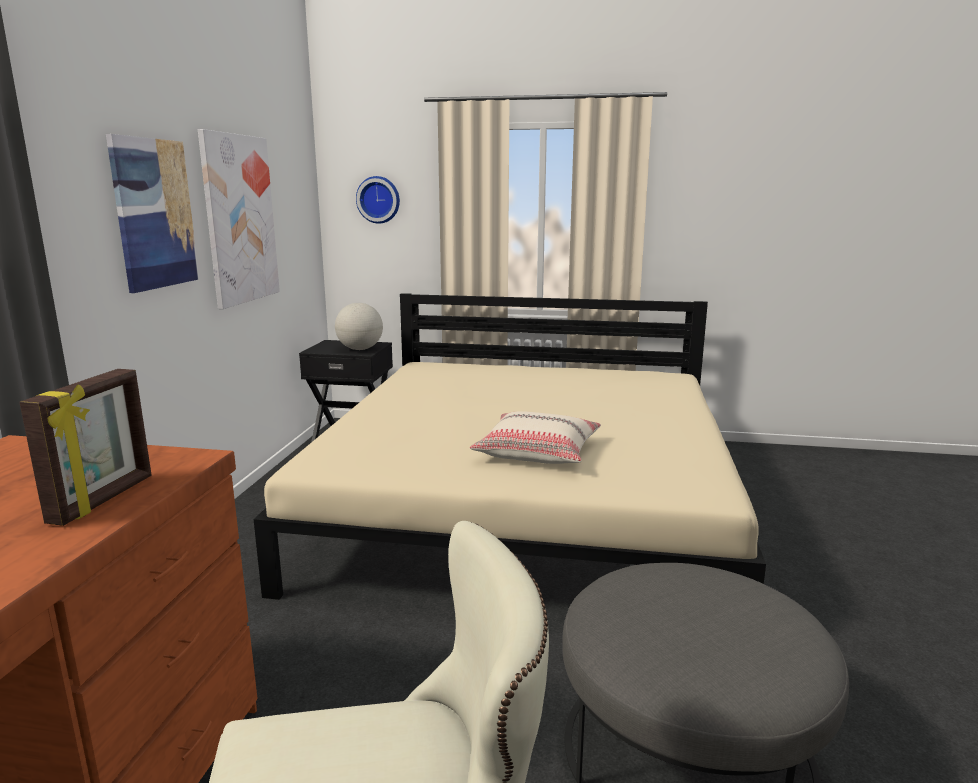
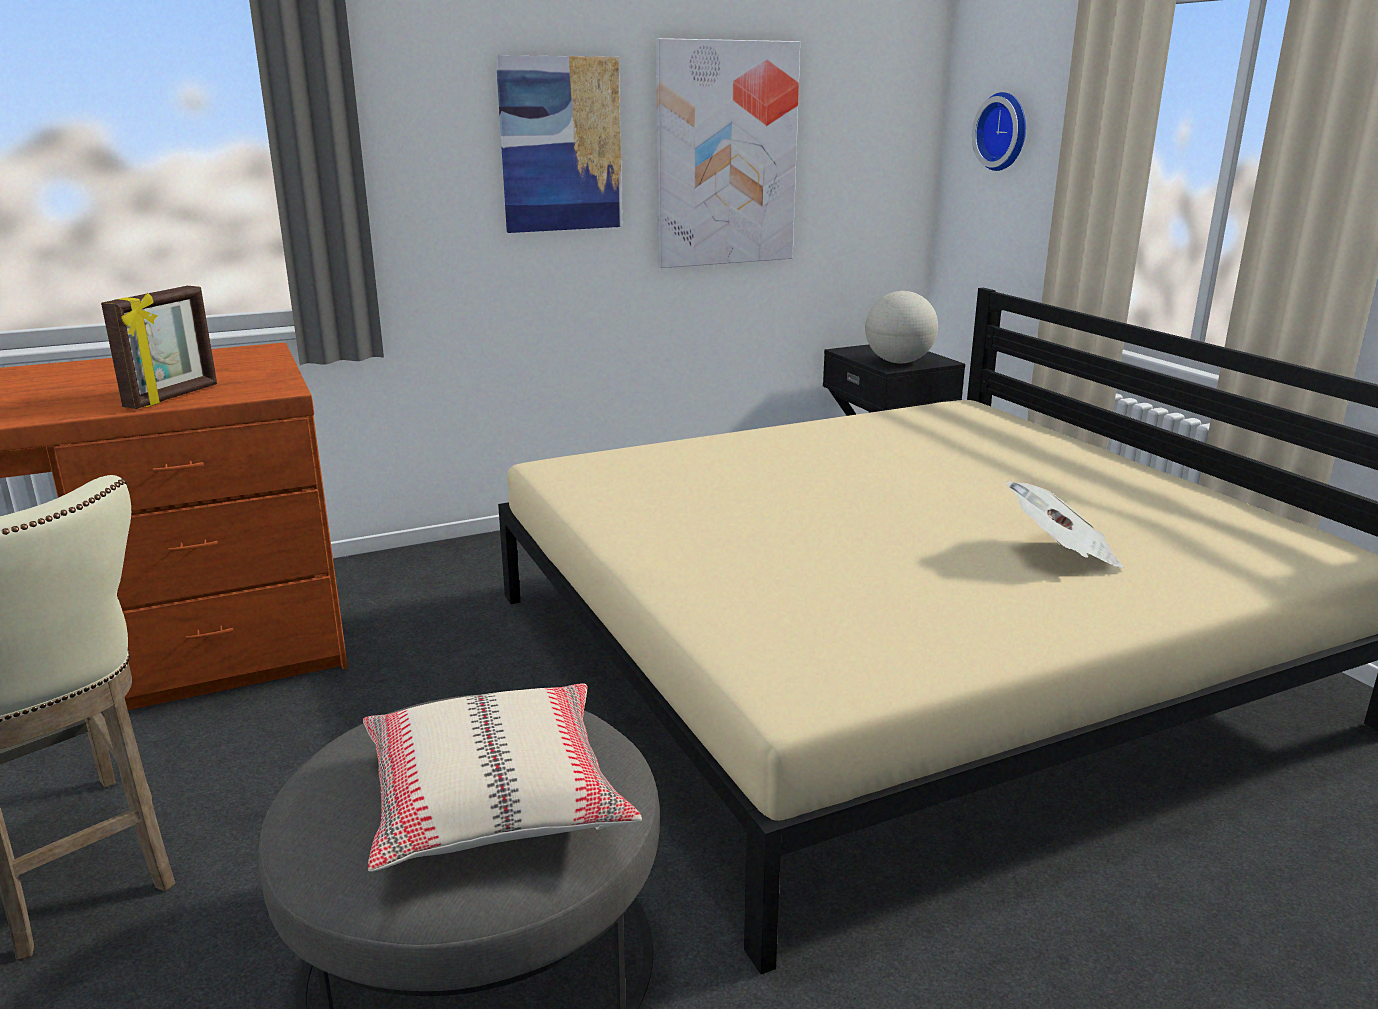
camera: 55 degrees right, 5 degrees up
(104, 499) = (173, 397): picture frame -> picture frame turned 45 degrees counterclockwise
(538, 452) = (770, 548): beige pillow -> beige pillow (495, 798)
(625, 406) = (1061, 553): none -> newspaper

